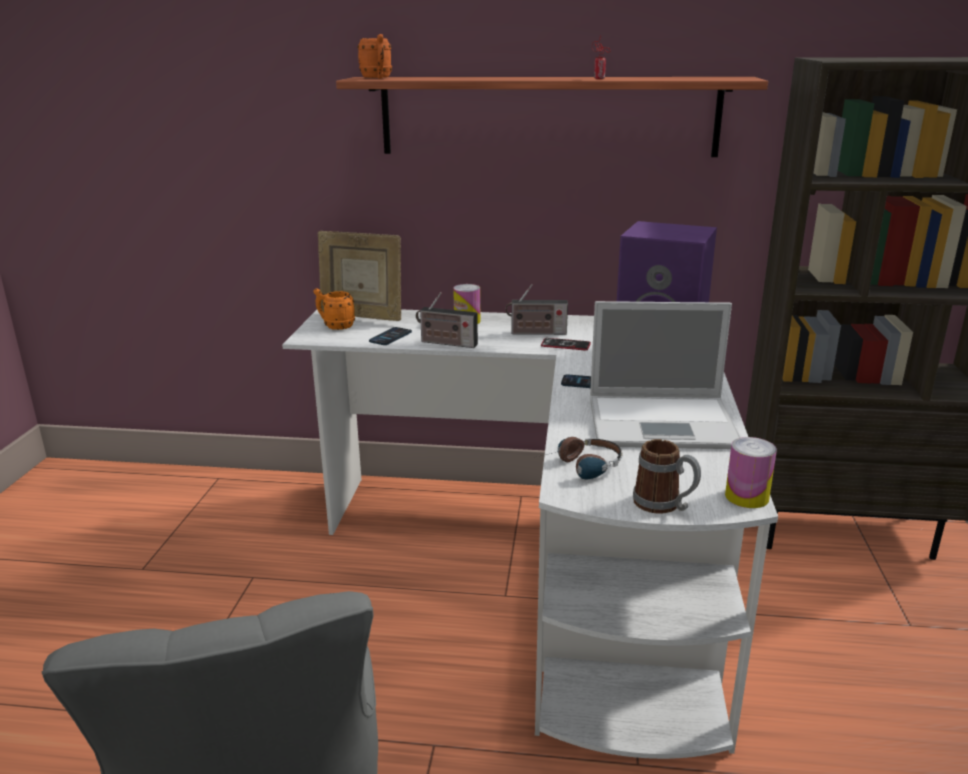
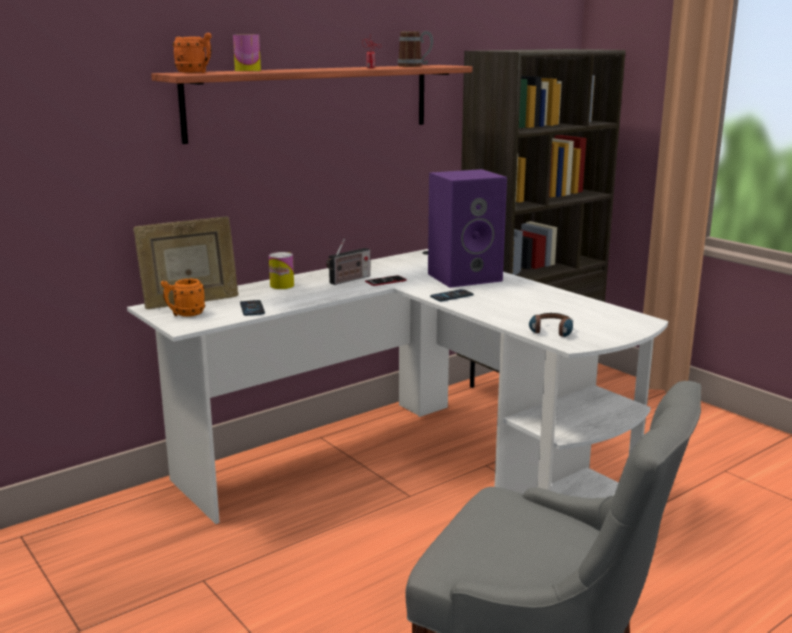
camera: 45 degrees left, 5 degrees down
(446, 343) = (304, 301): radio -> none
(664, 422) = (535, 301): laptop -> none
(664, 505) = (622, 333): mug -> mug (415, 66)
(746, 497) = (642, 318): can -> can (247, 70)

